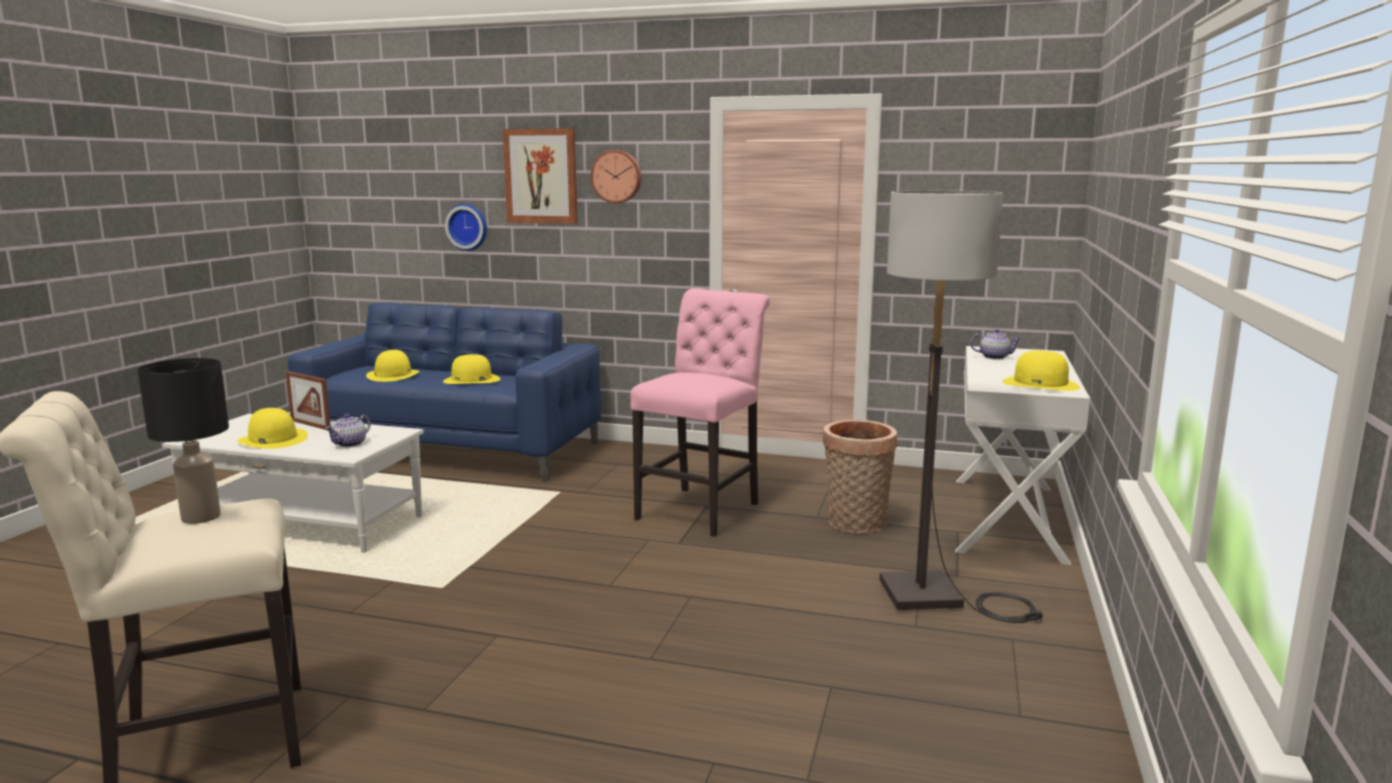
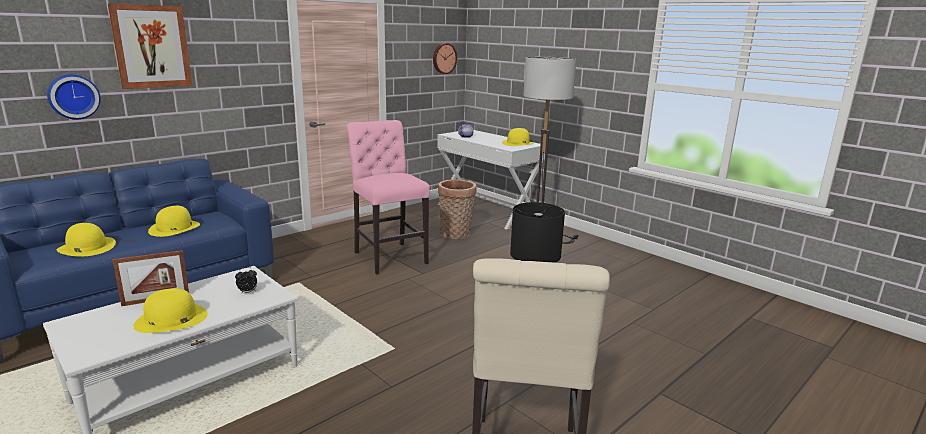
camera: 60 degrees left, 5 degrees up
(350, 444) = (247, 292): teapot -> alarm clock
(616, 176) = (221, 46): wall clock -> wall clock (444, 58)

